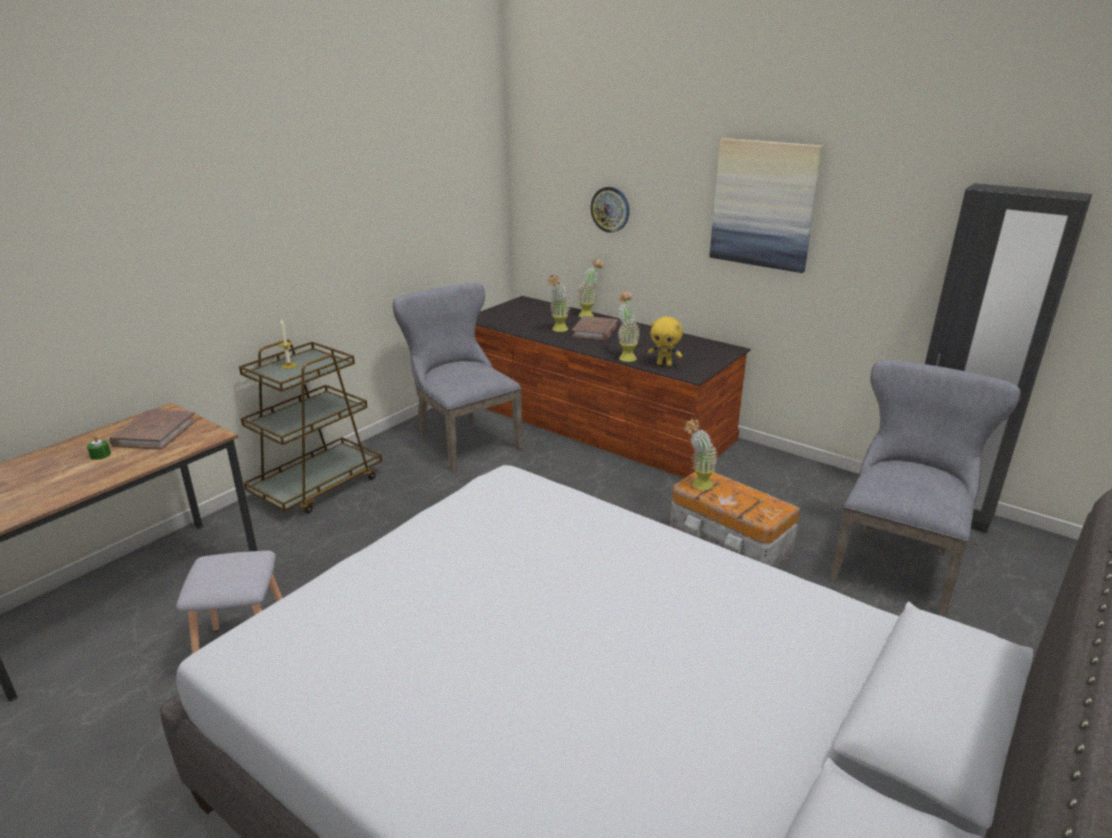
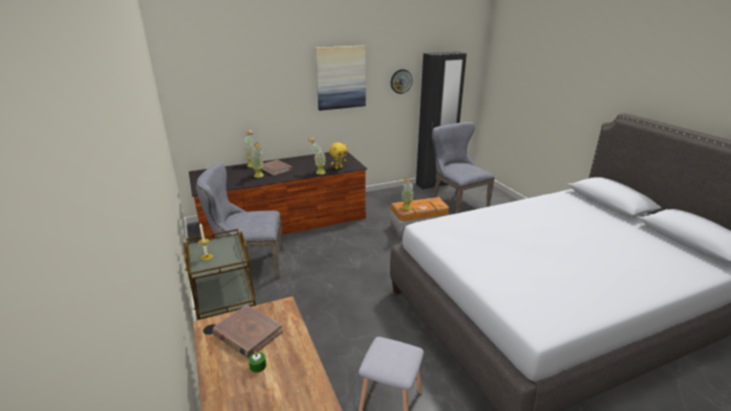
camera: 60 degrees left, 0 degrees up
(610, 209) = (250, 98): wall clock -> wall clock (401, 81)

